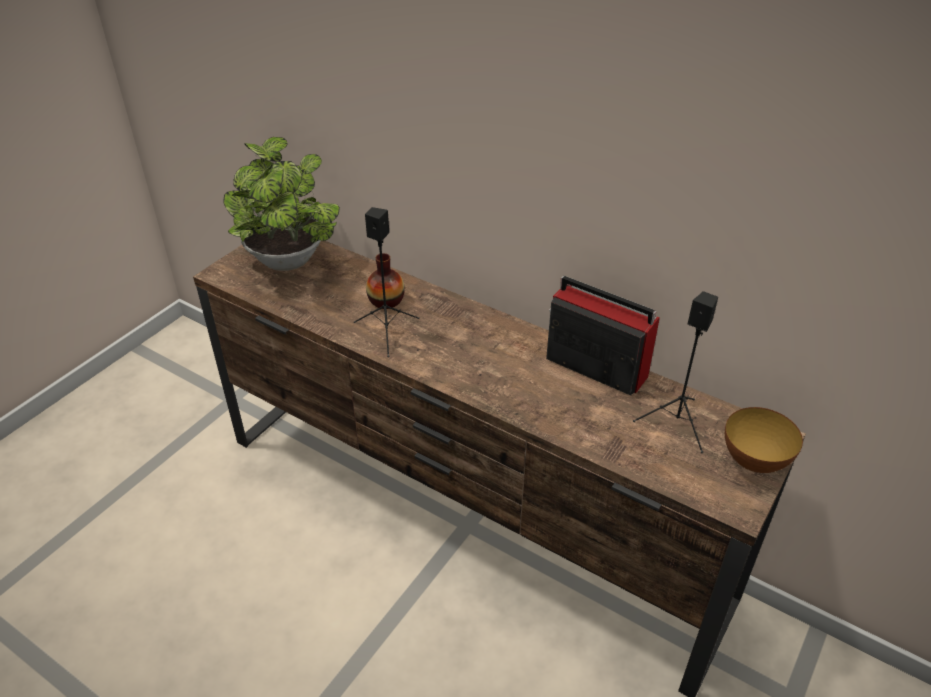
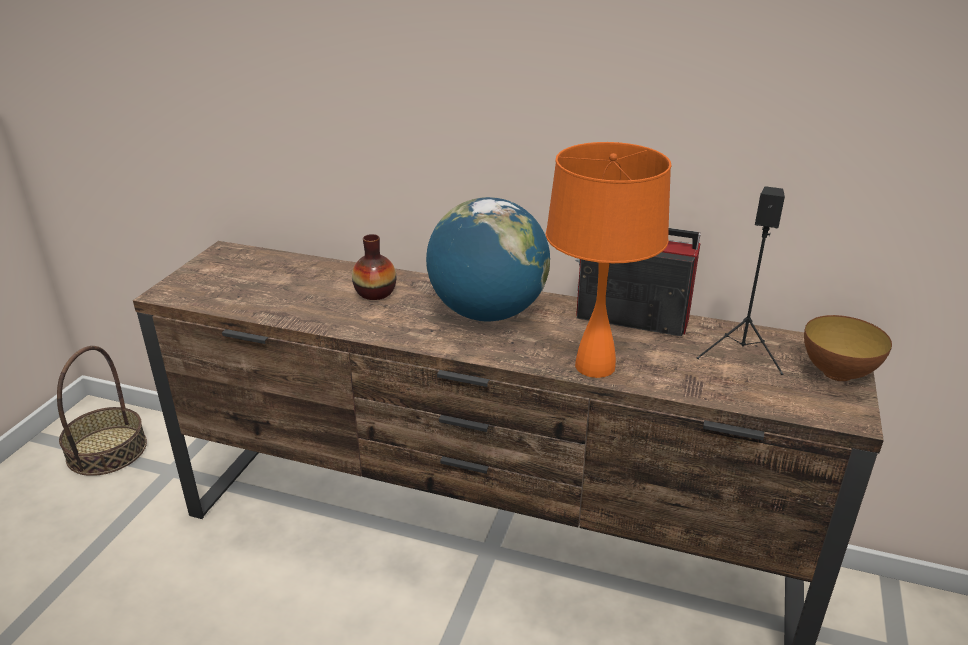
camera: 15 degrees left, 10 degrees down
(187, 371) = (107, 450): none -> basket
(288, 263) = (246, 274): potted plant -> none
(387, 331) = (389, 319): black speaker -> none
(472, 339) = (487, 313): none -> globe
(540, 413) = (596, 366): none -> orange table lamp

